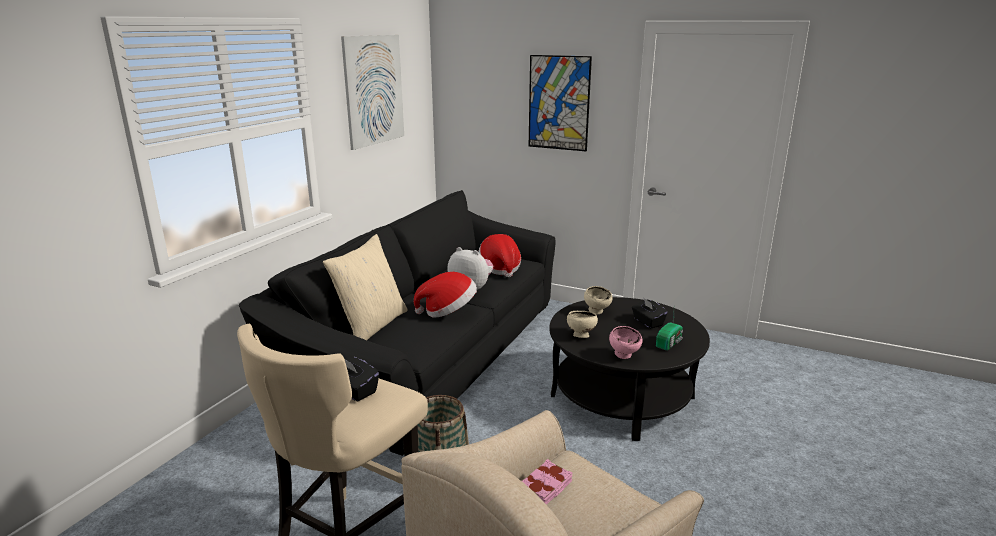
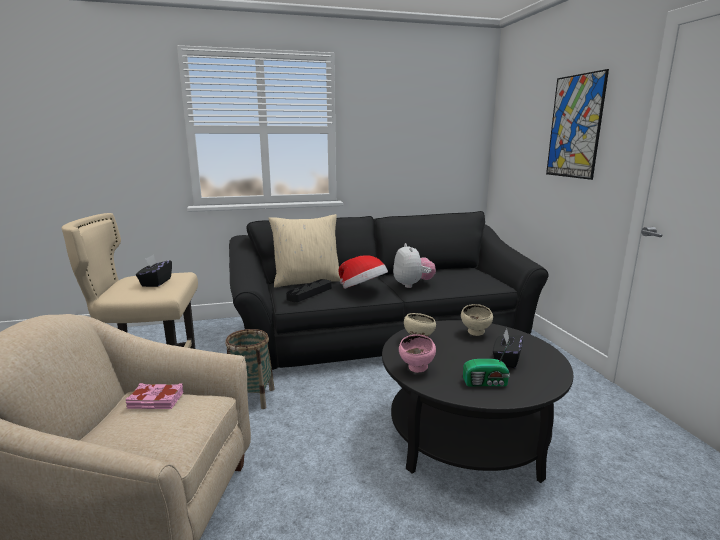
camera: 50 degrees right, 5 degrees down
(374, 90) = (412, 115): picture -> none
(412, 337) = (309, 293): none -> black tray
(500, 268) = (464, 280): hat -> none

